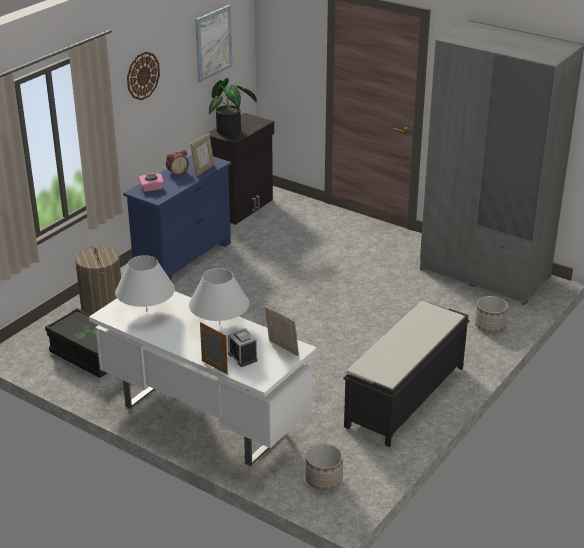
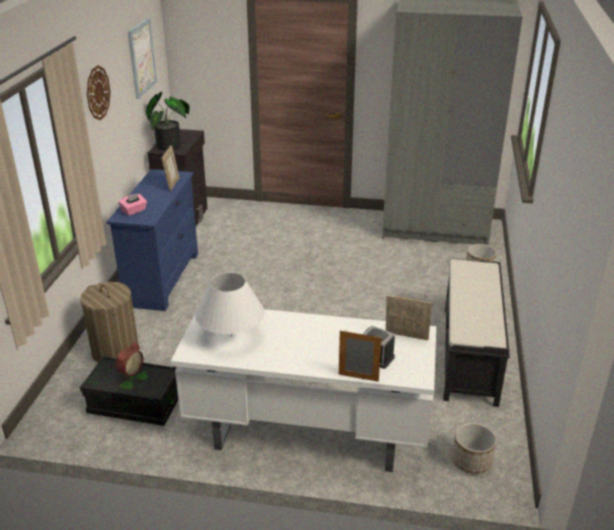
camera: 25 degrees left, 0 degrees up
(177, 172) = (147, 191): alarm clock -> alarm clock (129, 371)
(220, 324) = (321, 329): white table lamp -> none

